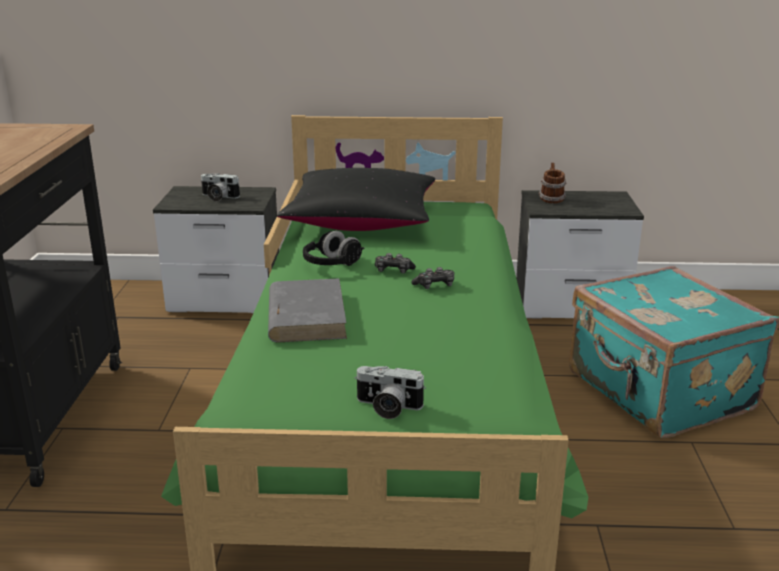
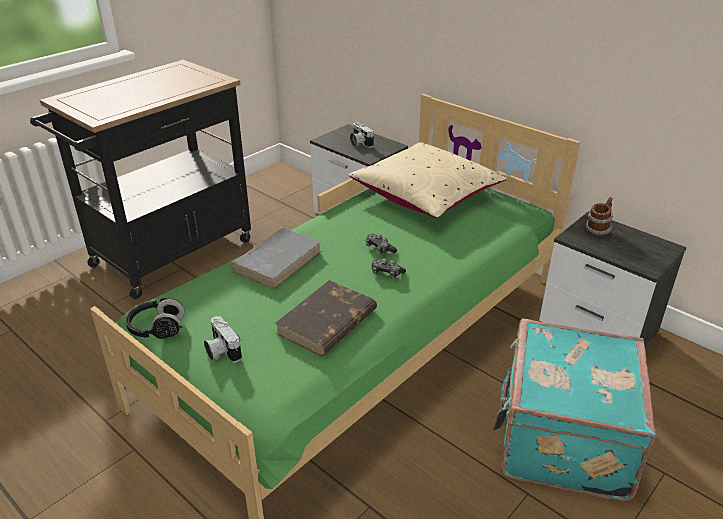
camera: 40 degrees right, 10 degrees up
(332, 265) = (350, 227): black headphones -> black headphones (158, 329)
(361, 220) = (425, 195): black pillow -> beige pillow
(450, 341) = (326, 322): none -> brown book

